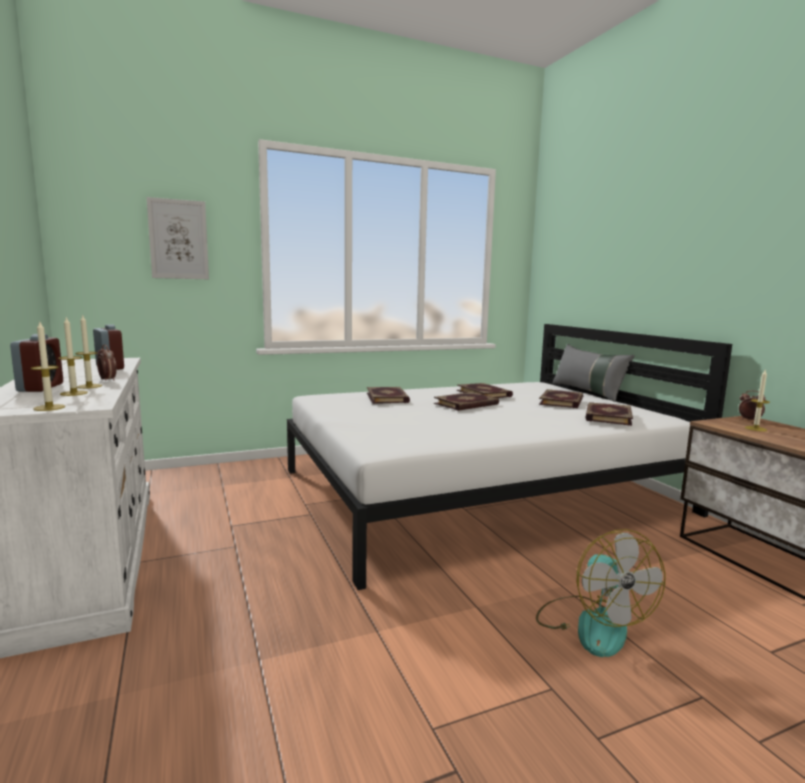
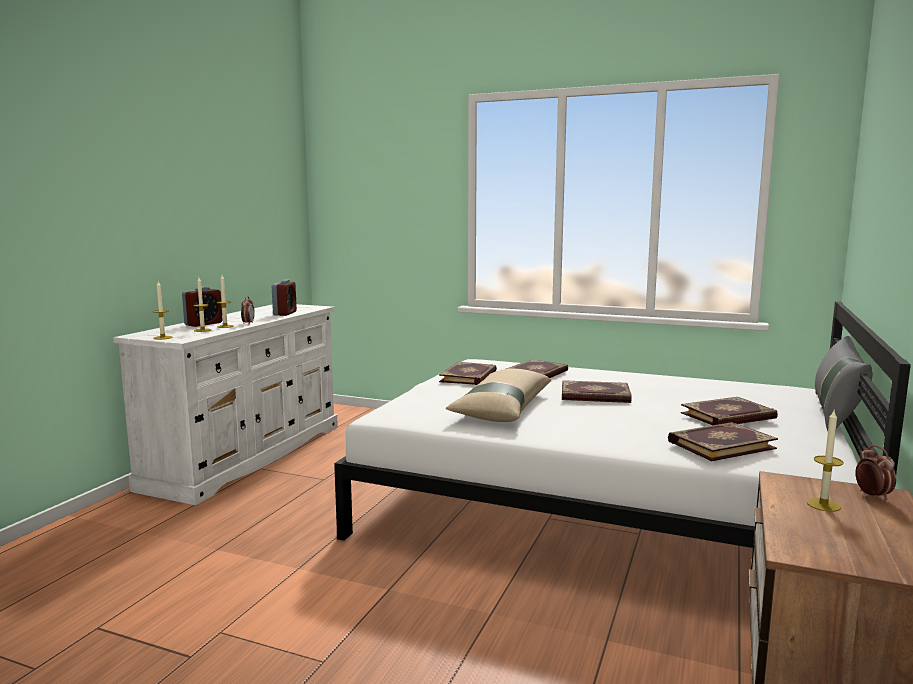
camera: 45 degrees right, 0 degrees up
(178, 239) = (398, 200): picture -> none
(437, 424) = (501, 408): none -> beige pillow
(484, 393) = (663, 388): book -> book (469, 376)
(591, 624) = (447, 649): fan -> none

